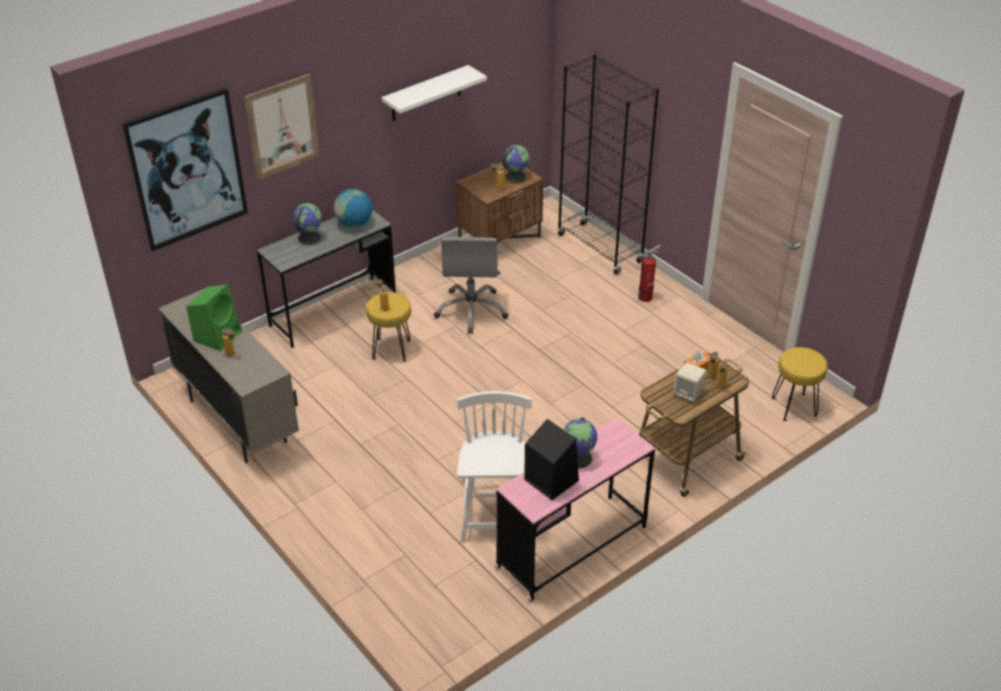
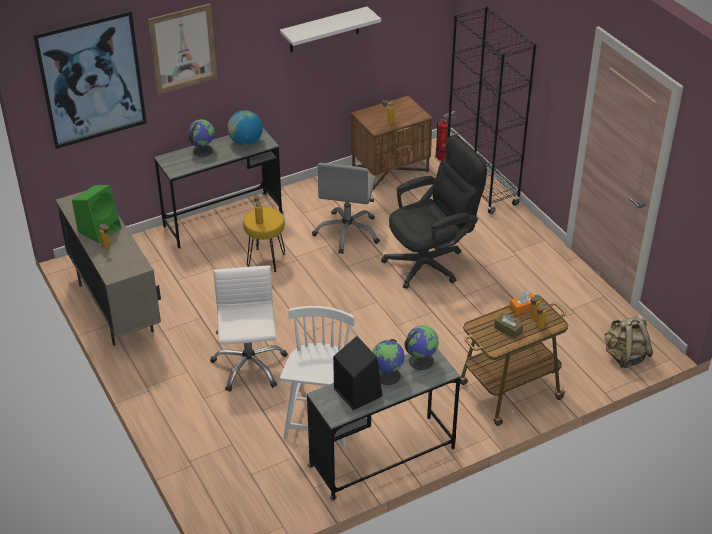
camera: 10 degrees right, 0 degrees up
(402, 467) = (249, 366): none -> white office chair
(515, 177) = (407, 113): globe -> globe (421, 360)
(568, 332) = (431, 262): none -> black office chair
(572, 547) = (382, 457): pink desk -> grey desk
(647, 297) = (513, 238): fire extinguisher -> fire extinguisher (444, 157)
(688, 393) = (508, 330): beige speaker -> brown tissue box
(793, 407) = (625, 356): yellow stool -> beige backpack

